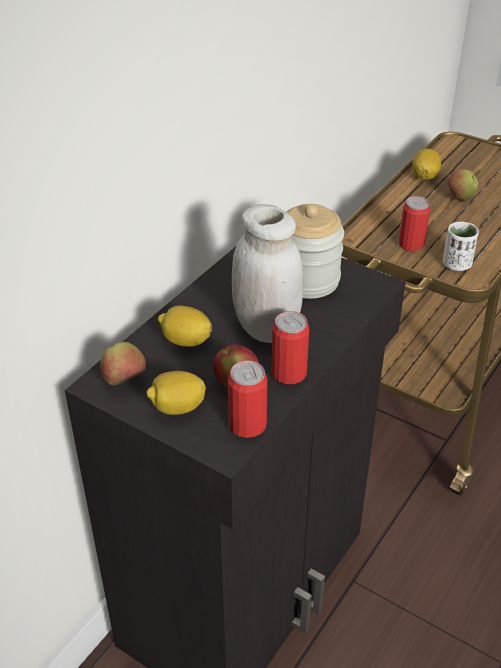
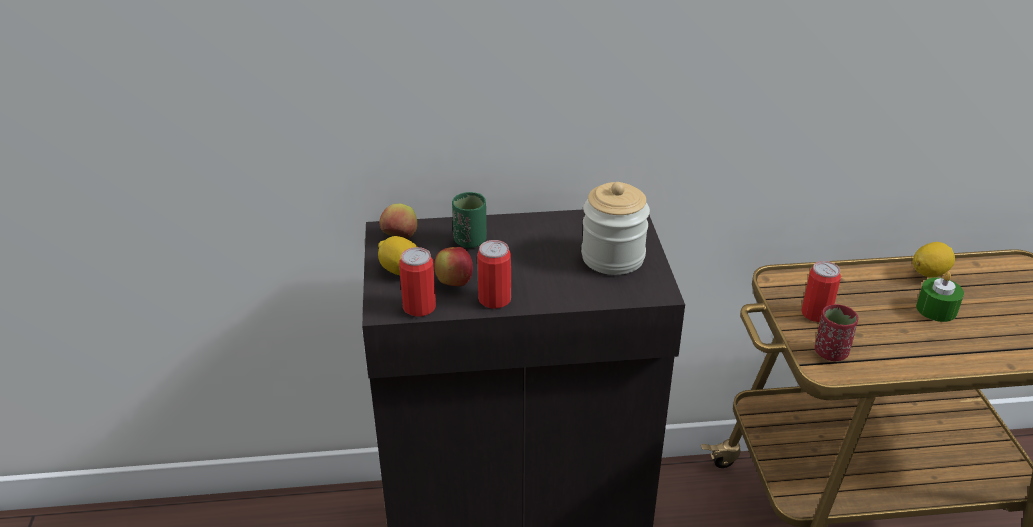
camera: 50 degrees right, 5 degrees down
(186, 341) = (470, 241): lemon -> green cup
(266, 328) = (530, 266): white jar -> none
(456, 264) = (830, 352): white cup -> red cup
(460, 198) = (936, 309): apple -> green candle

